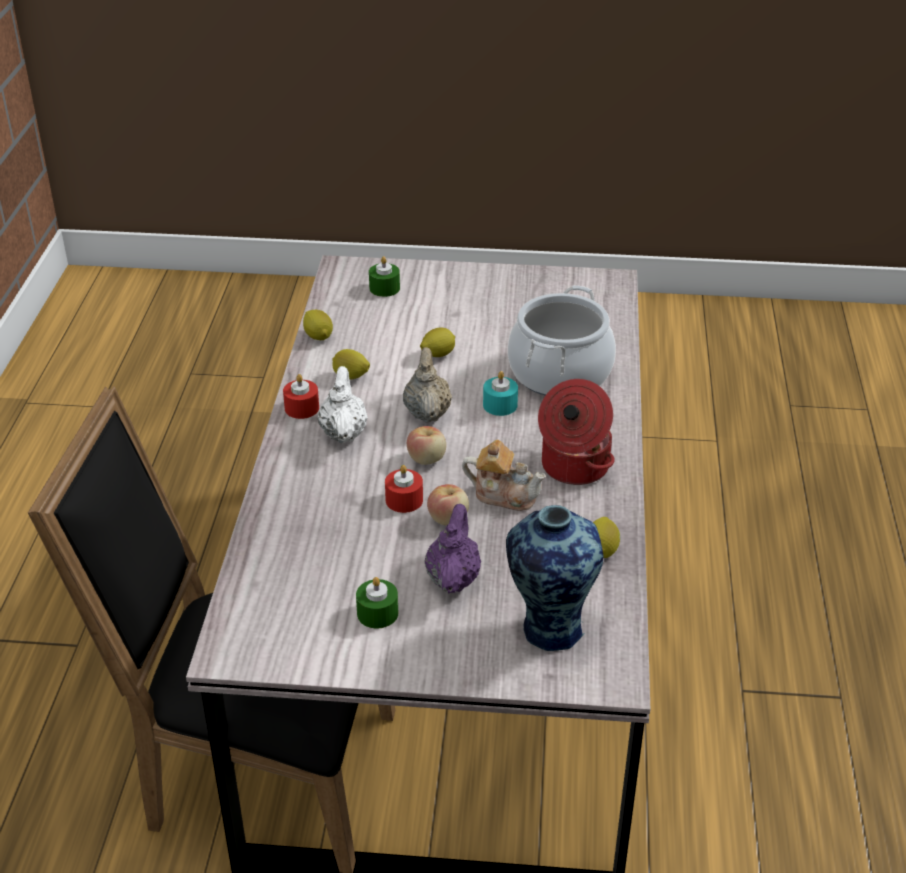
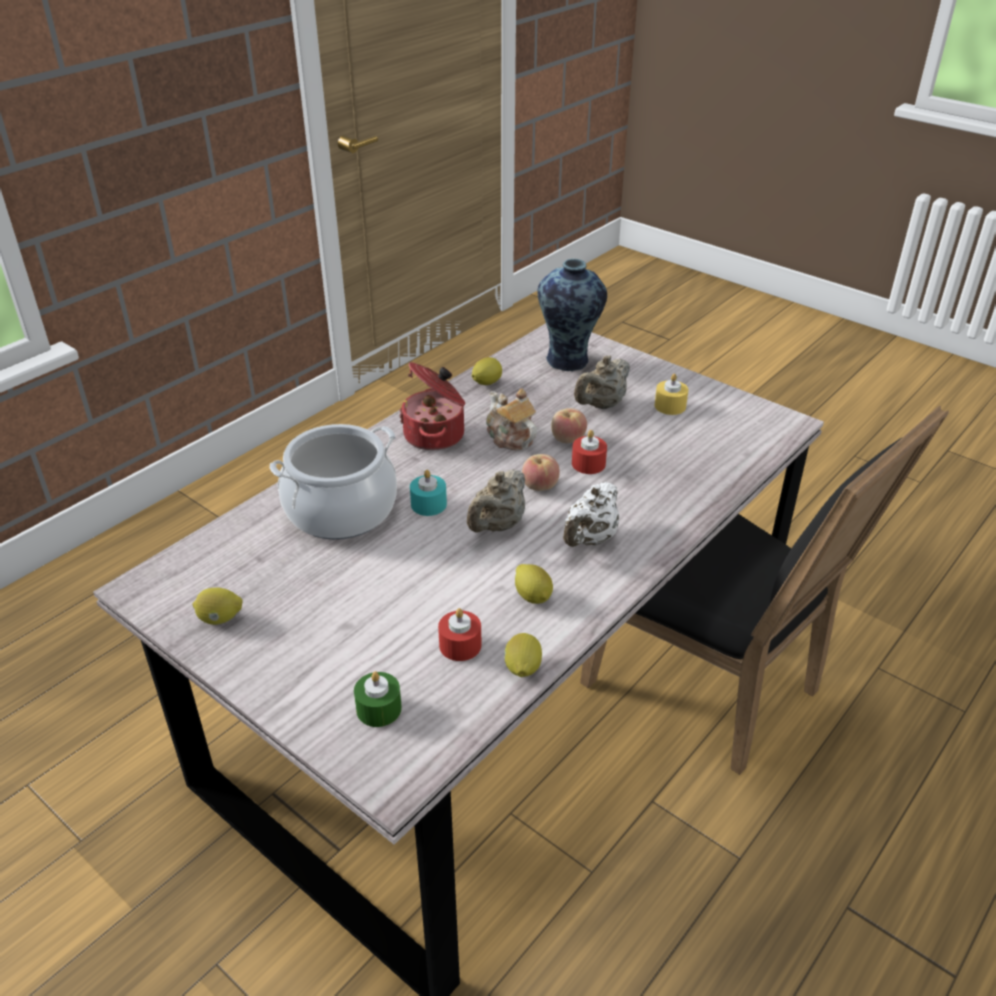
camera: 145 degrees left, 0 degrees up
(302, 408) = (610, 582): red candle -> red candle (460, 645)
(377, 613) = (670, 406): green candle -> yellow candle
(437, 354) = (423, 581): lemon -> lemon (220, 619)
(453, 578) = (601, 405): purple teapot -> beige teapot

